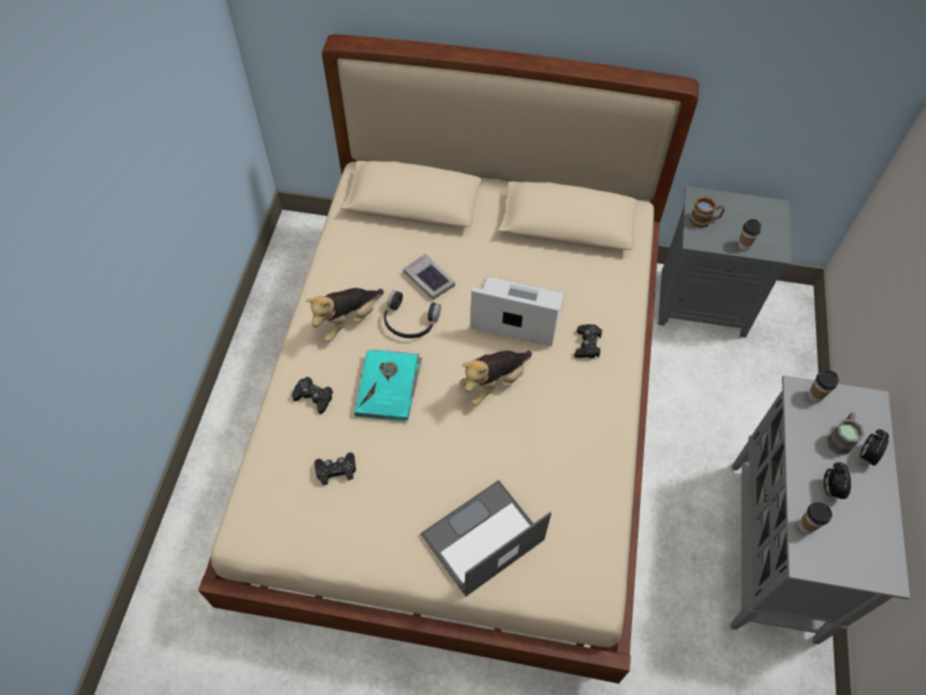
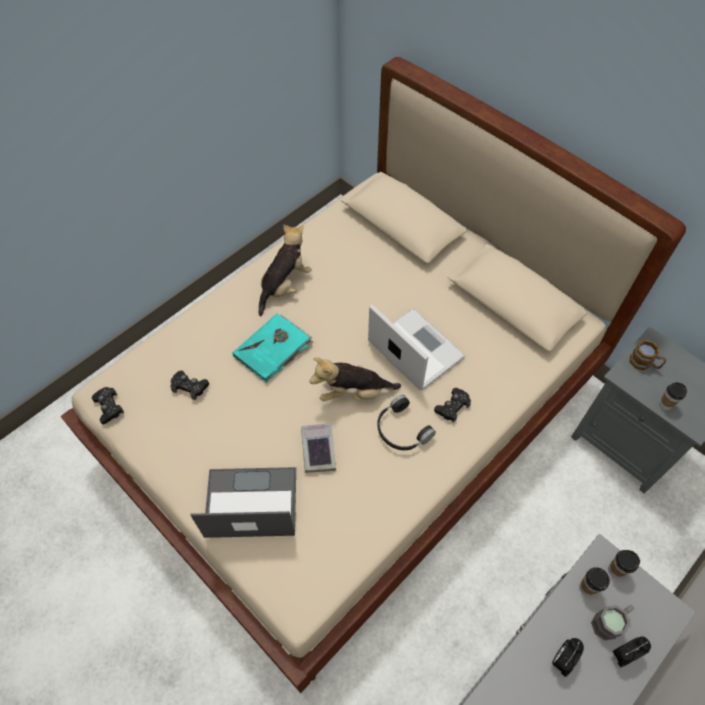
camera: 35 degrees right, 0 degrees up
(314, 397) = (218, 326): black game controller -> black game controller (108, 407)
(348, 321) = (285, 286): plush toy -> plush toy turned 135 degrees clockwise
(409, 322) = (327, 311): black headphones -> black headphones (401, 430)
(428, 279) = (367, 287): book -> book (318, 449)
(806, 526) = (512, 675): cup -> cup (587, 587)

